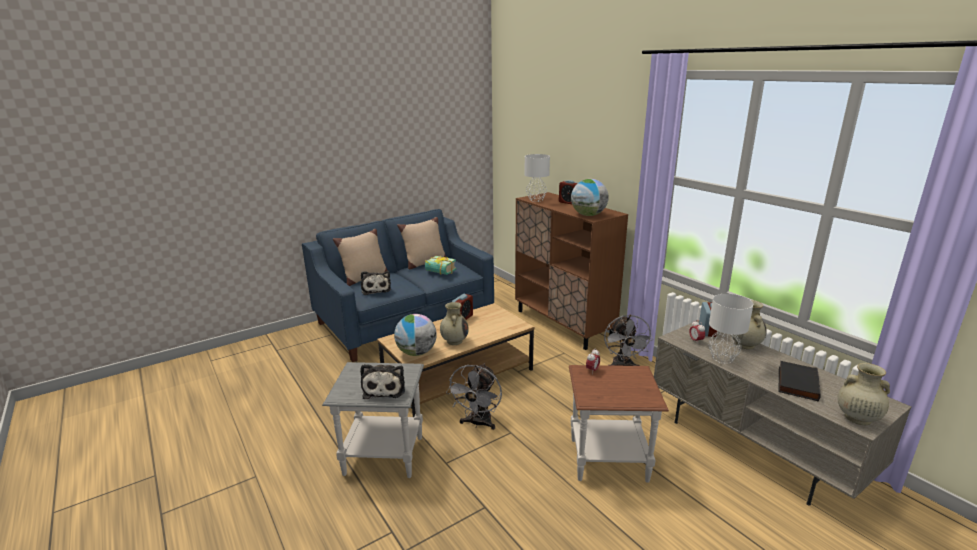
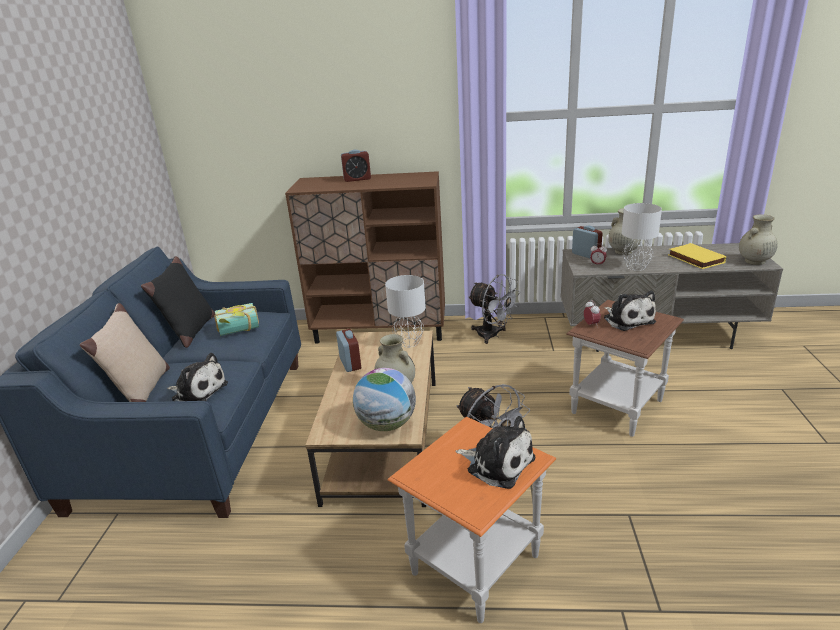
camera: 50 degrees left, 5 degrees up
(384, 455) = (476, 563): grey side table -> orange side table
(424, 263) = (190, 332): beige pillow -> black pillow
(535, 200) = (314, 187): grey table lamp -> grey table lamp (409, 343)
(588, 215) = (412, 182): globe -> none
(624, 383) = (627, 319): none -> plush toy
(796, 383) = (694, 259): black book -> yellow book

